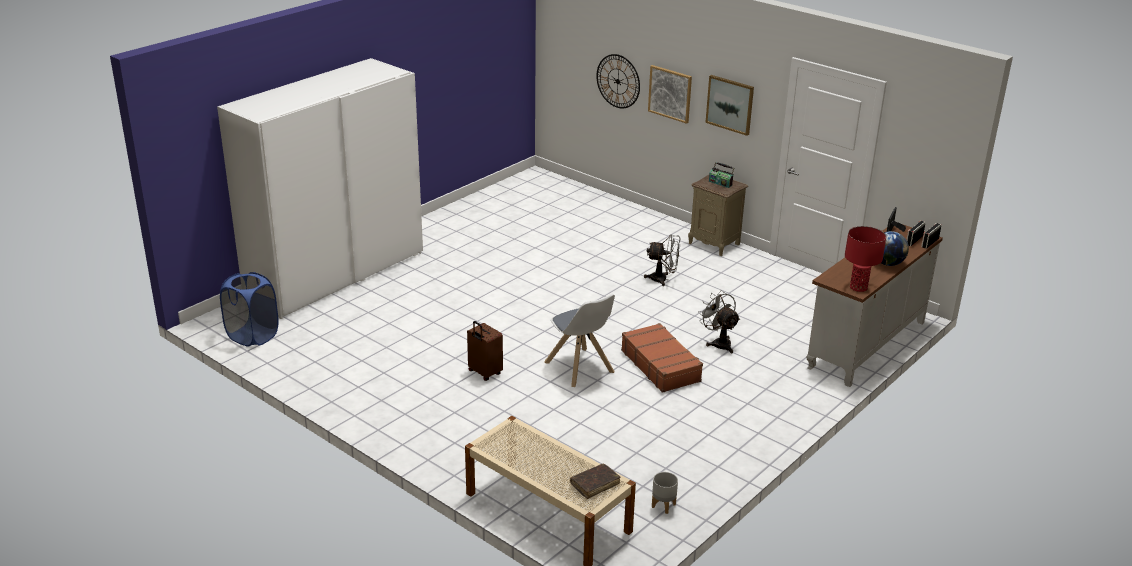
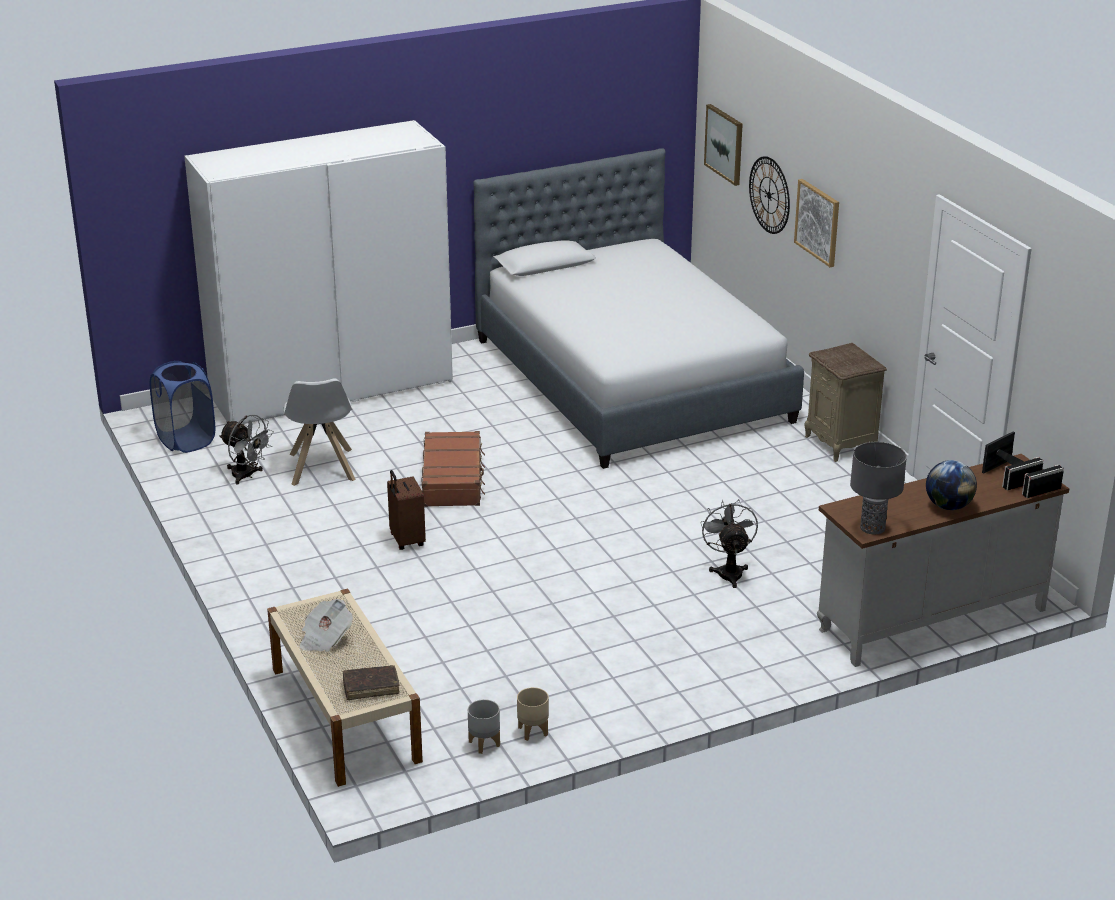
camera: 25 degrees right, 0 degrees up
(529, 457) = (325, 639): none -> newspaper
(545, 228) = (631, 380): none -> bed
(580, 368) = (524, 562): chair -> chair (321, 468)
(661, 366) = (627, 582): brown suitcase -> brown suitcase (453, 480)
(663, 279) = (728, 476): grey fan -> grey fan (247, 476)
(688, 487) = (533, 731): none -> beige planter
(720, 183) = (849, 358): radio -> none
(730, 104) = (874, 249): picture -> picture (725, 144)
(858, 287) = (872, 528): red table lamp -> grey table lamp

